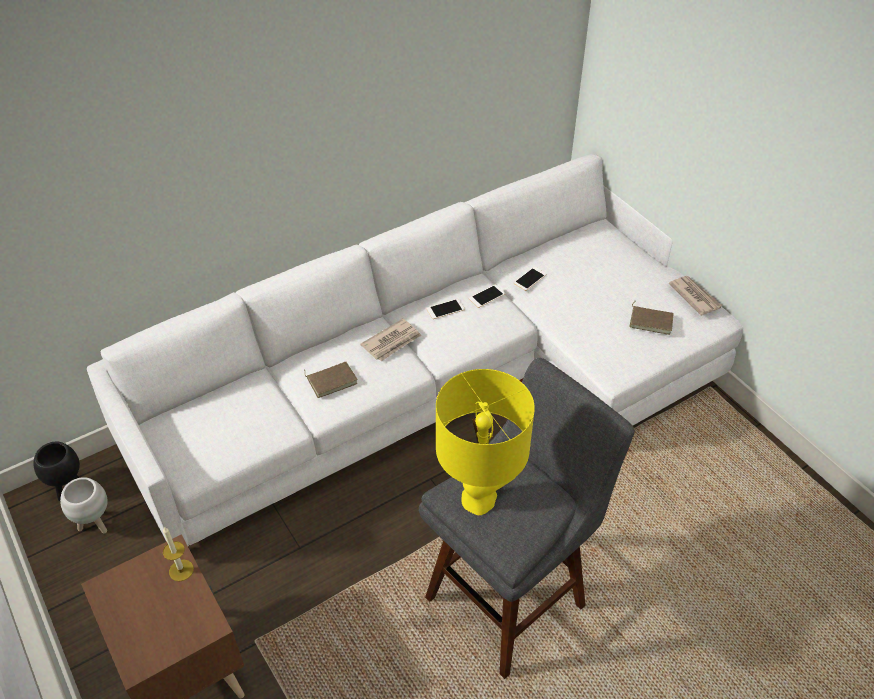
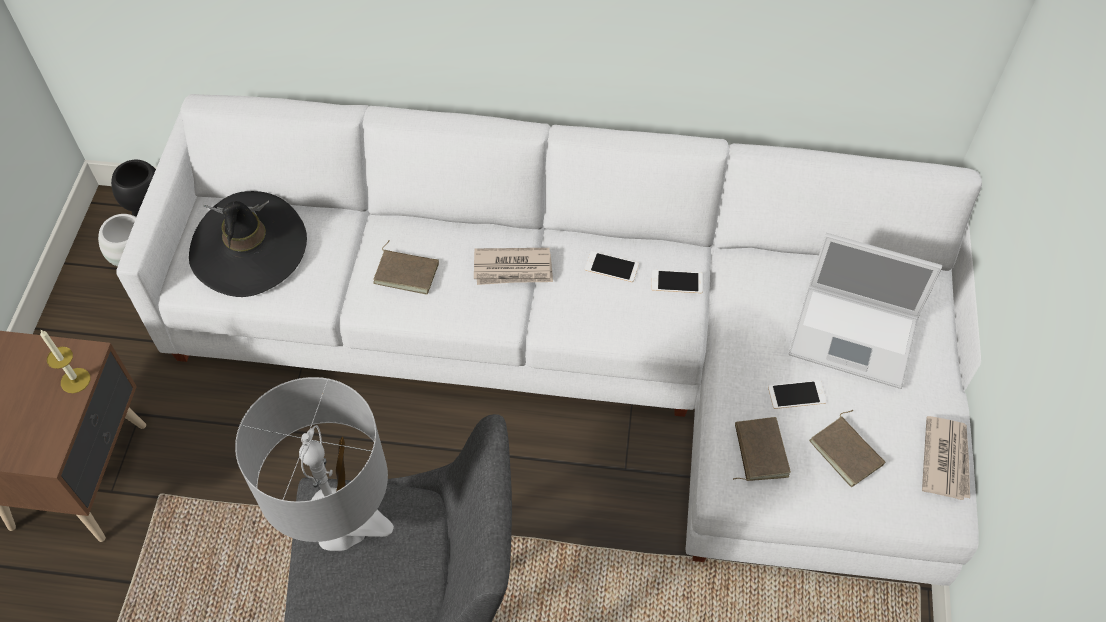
camera: 40 degrees right, 10 degrees up
(213, 428) = (248, 248): none -> black hat
(479, 499) = (341, 529): yellow table lamp -> grey table lamp
(530, 279) = (753, 293): phone -> phone (797, 395)
(599, 268) = (856, 336): none -> laptop
(611, 347) = (758, 451): none -> brown book

